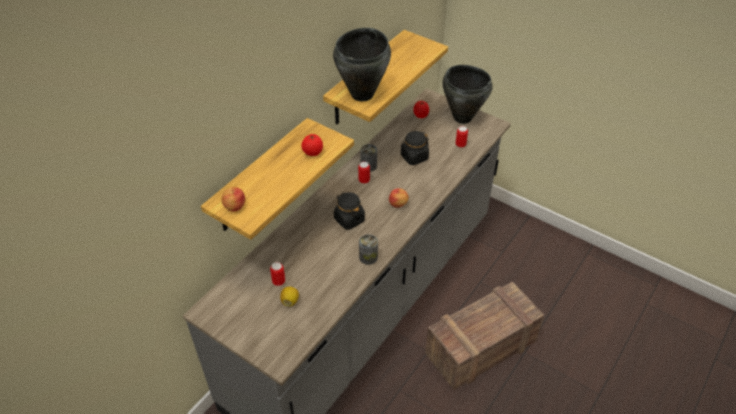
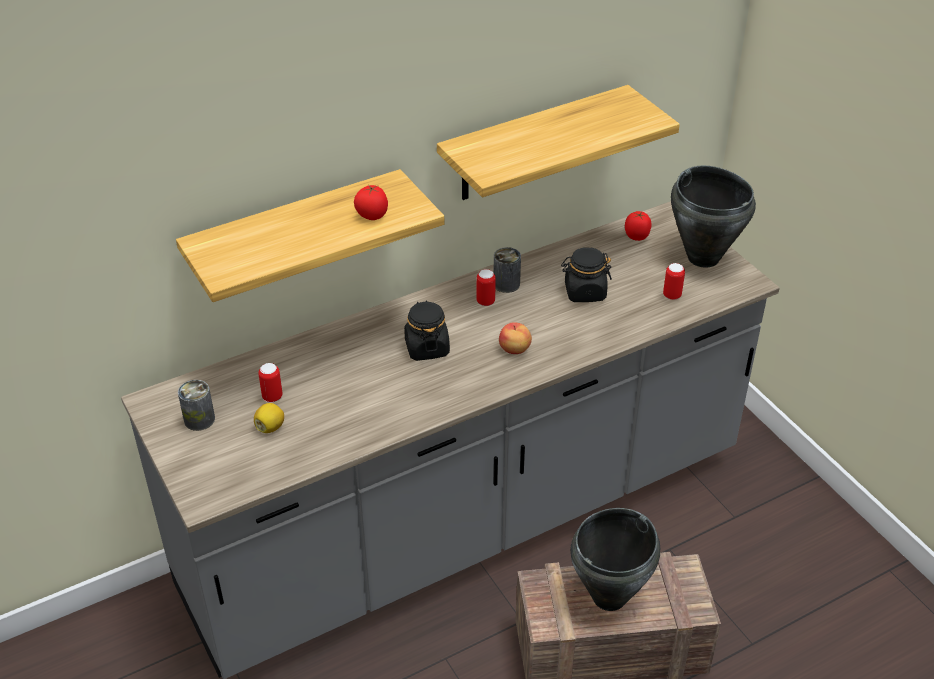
camera: 25 degrees right, 5 degrees down
(234, 206) = (217, 252): apple -> none
(363, 94) = (495, 156): black cooking pot -> black cooking pot (610, 597)
(368, 257) = (419, 407): can -> can (199, 419)

